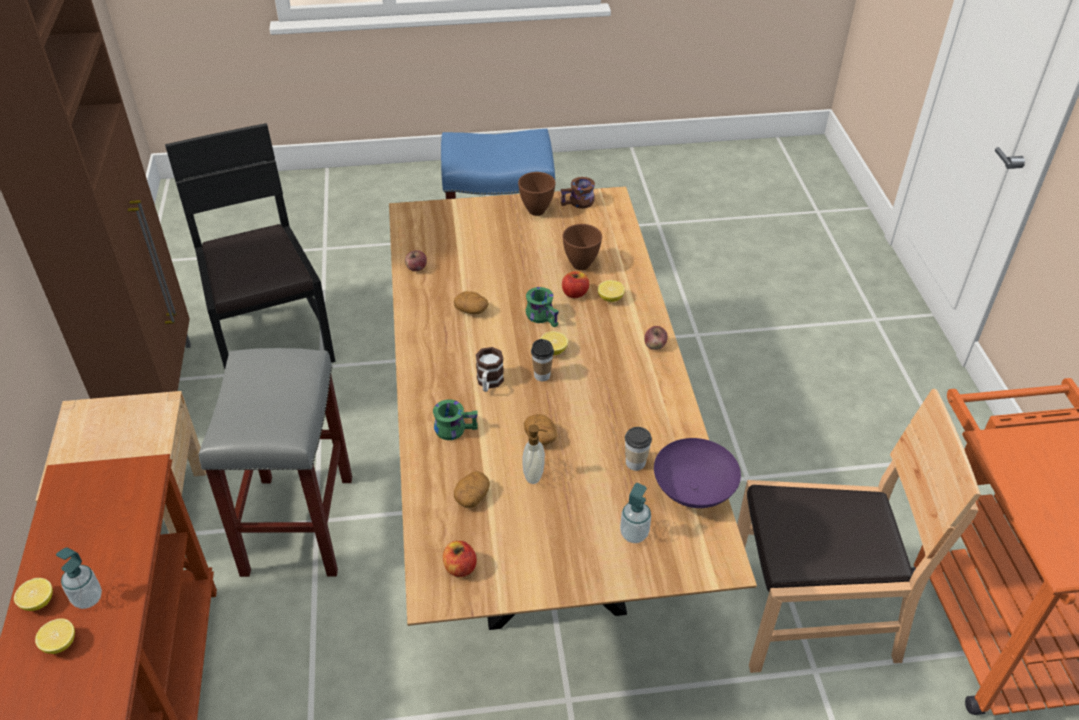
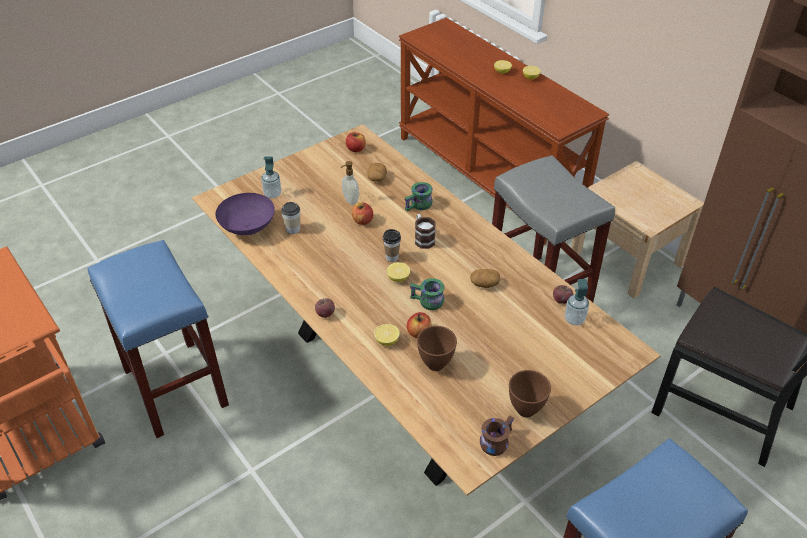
camera: 150 degrees right, 0 degrees up
(88, 598) = (512, 85): soap dispenser -> soap dispenser (574, 319)
(540, 437) = (362, 221): potato -> apple
(811, 612) = (174, 387): brown chair -> blue stool

